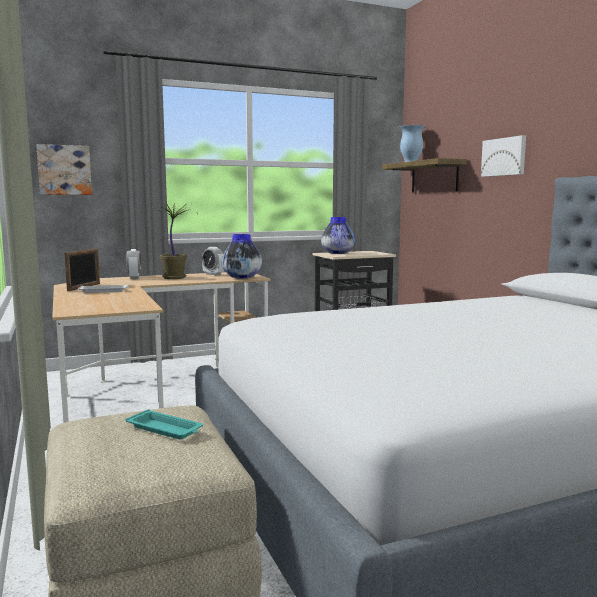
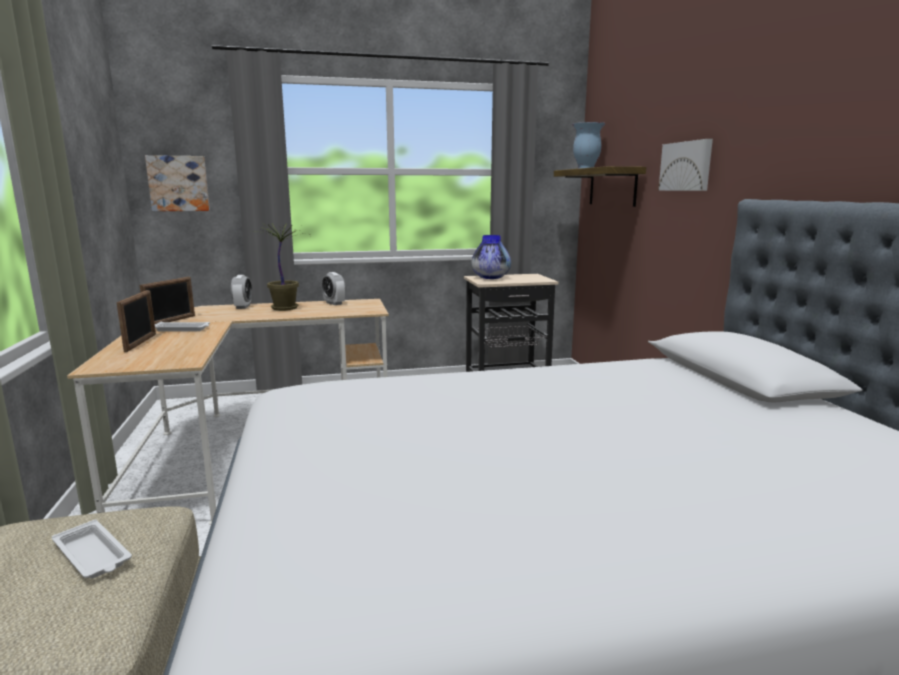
camera: 10 degrees right, 5 degrees up
(82, 299) = (141, 343): none -> picture frame
(165, 429) = (93, 555): turquoise tray -> white tray
(242, 277) = (358, 310): vase -> none

